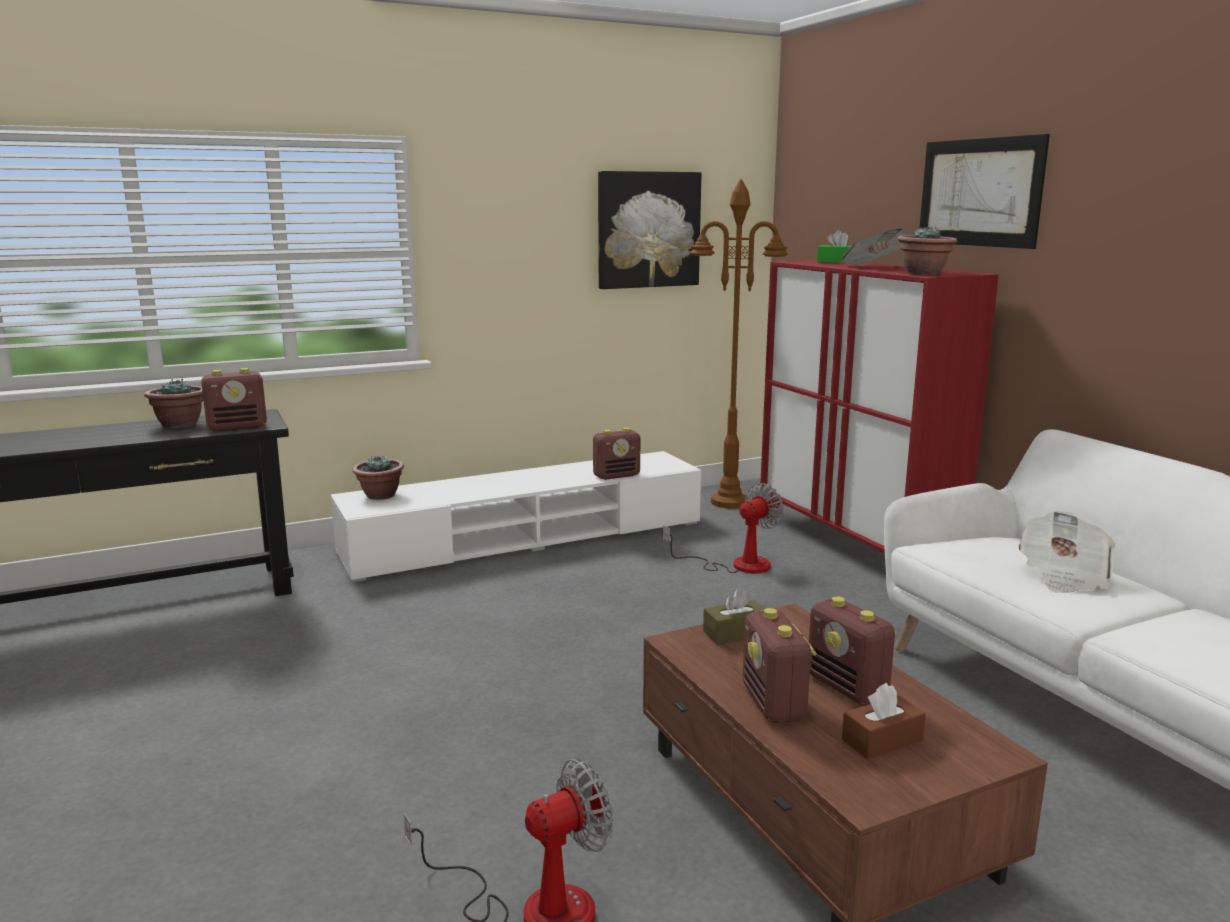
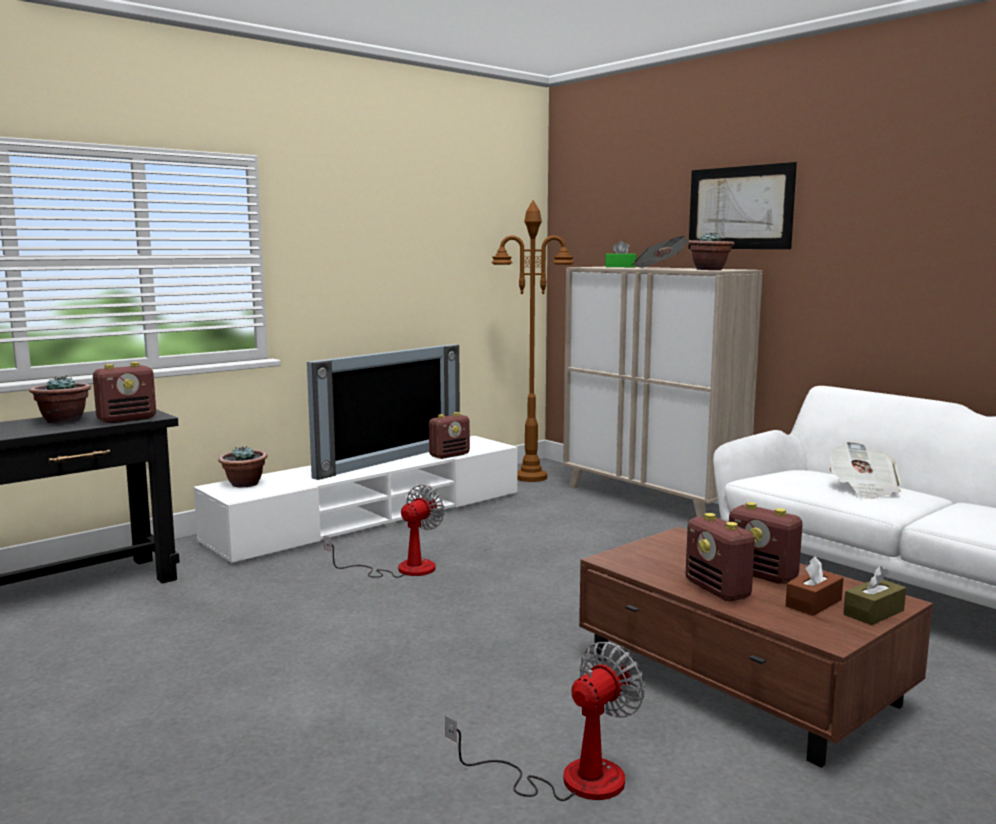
camera: 15 degrees left, 5 degrees down
(545, 475) = (386, 459): none -> television
(648, 230) = (454, 243): picture -> none
(735, 633) = (650, 549): brown tissue box -> brown tissue box (873, 612)
(737, 565) = (568, 522): fan -> fan (402, 569)
(854, 544) = (651, 500): red cabinet -> beige cabinet

